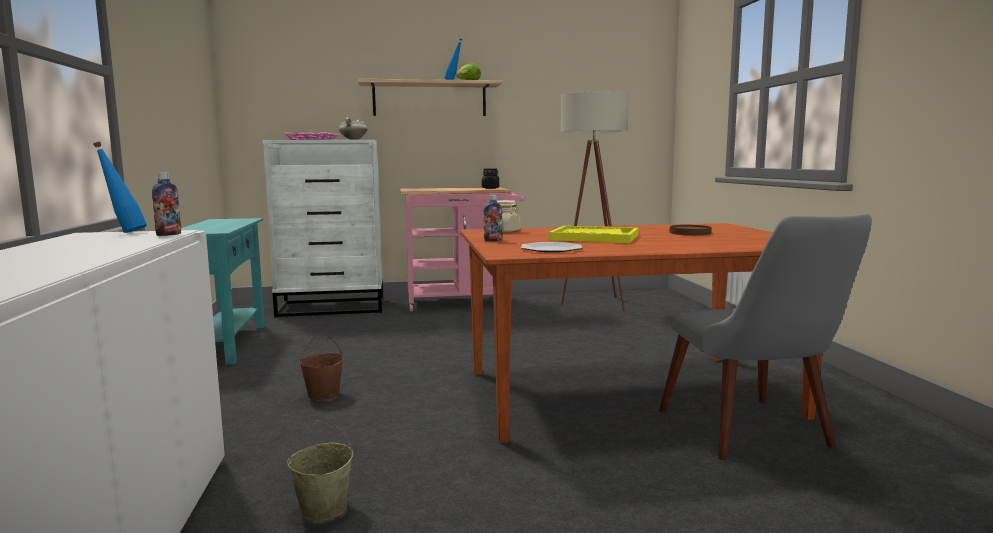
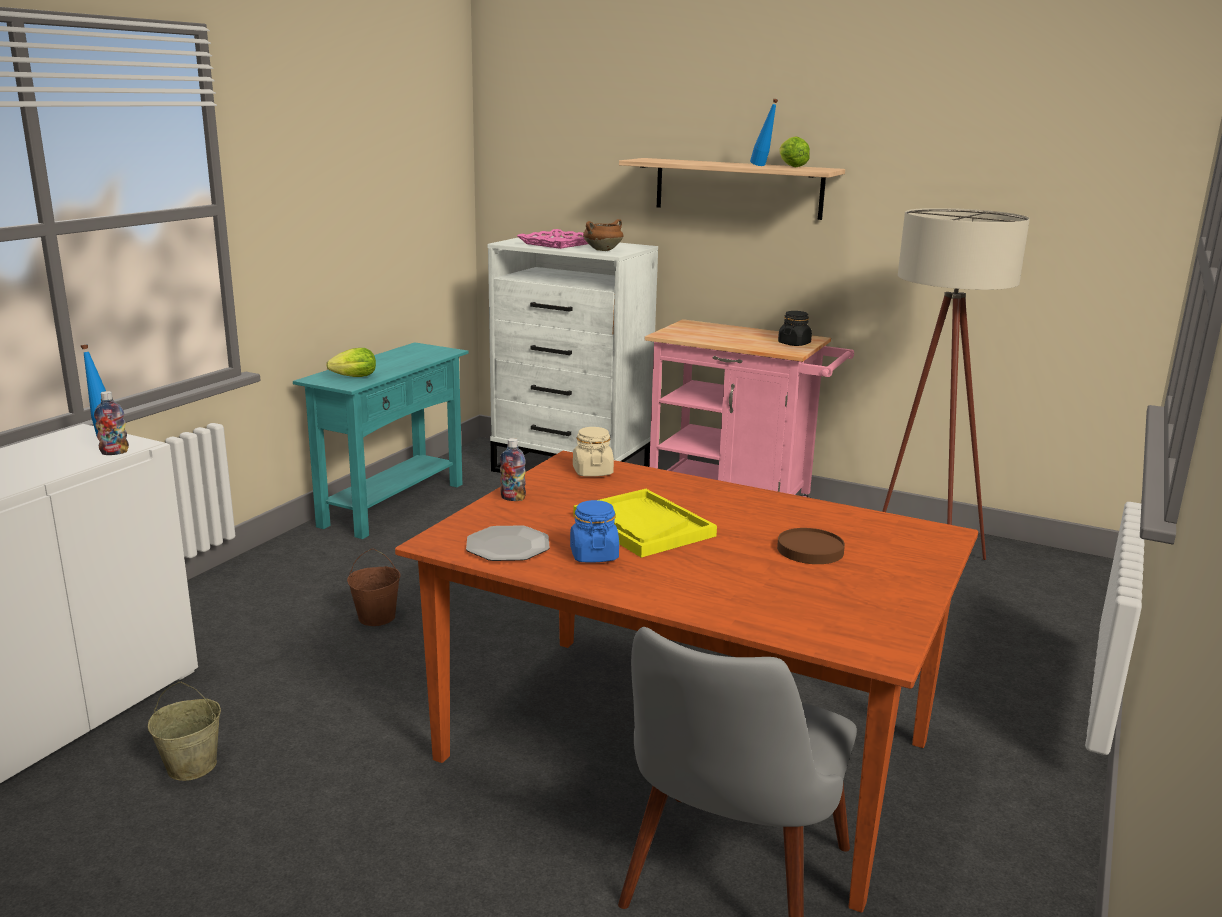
camera: 35 degrees right, 10 degrees up
(208, 230) = (351, 377): none -> lettuce
(353, 139) = (603, 250): white cooking pot -> brown cooking pot
(605, 245) = (593, 555): none -> blue jar

